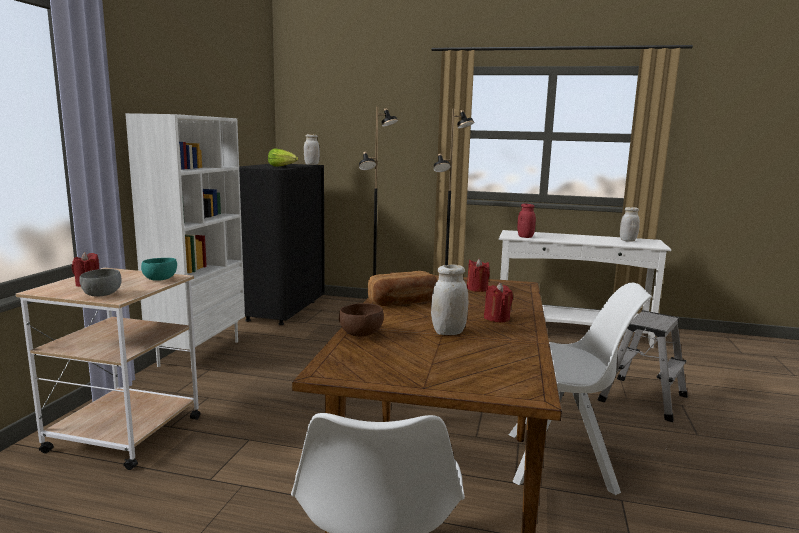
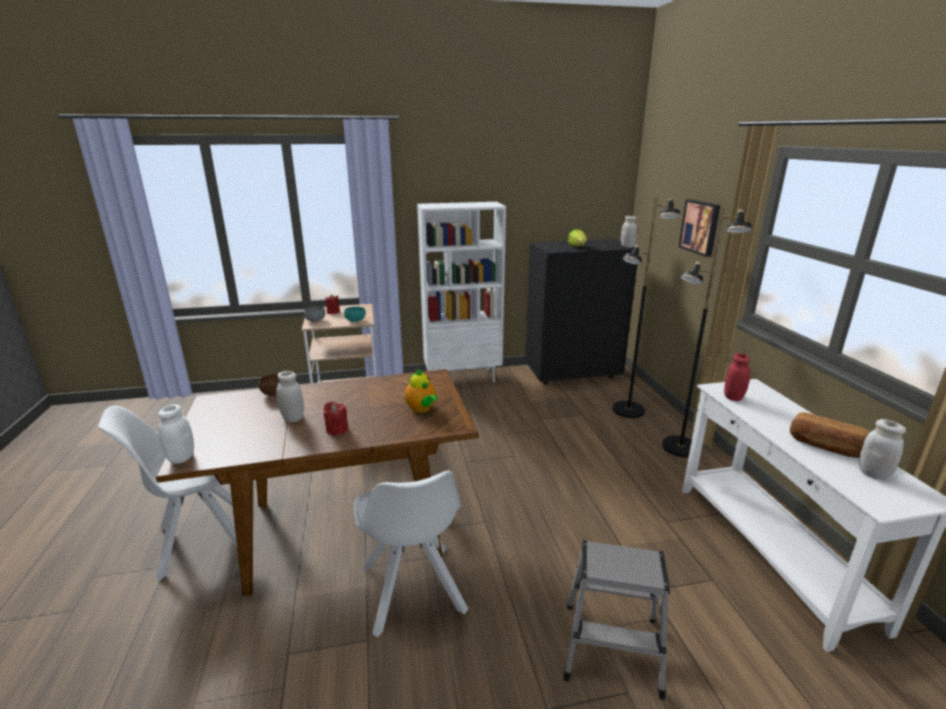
camera: 65 degrees right, 10 degrees up
(388, 136) = (701, 227): none -> picture
(403, 302) = (358, 390): bread -> bread (825, 446)
(477, 289) = (421, 409): red candle -> teapot
(516, 393) = (181, 458): none -> white jar

